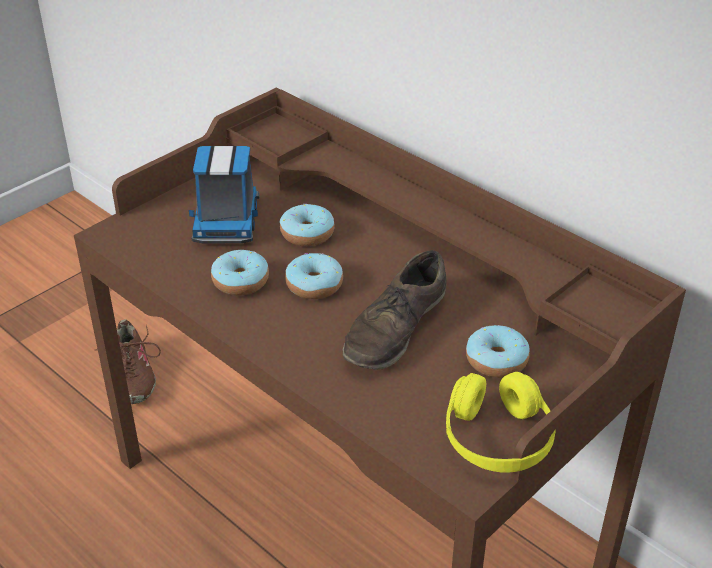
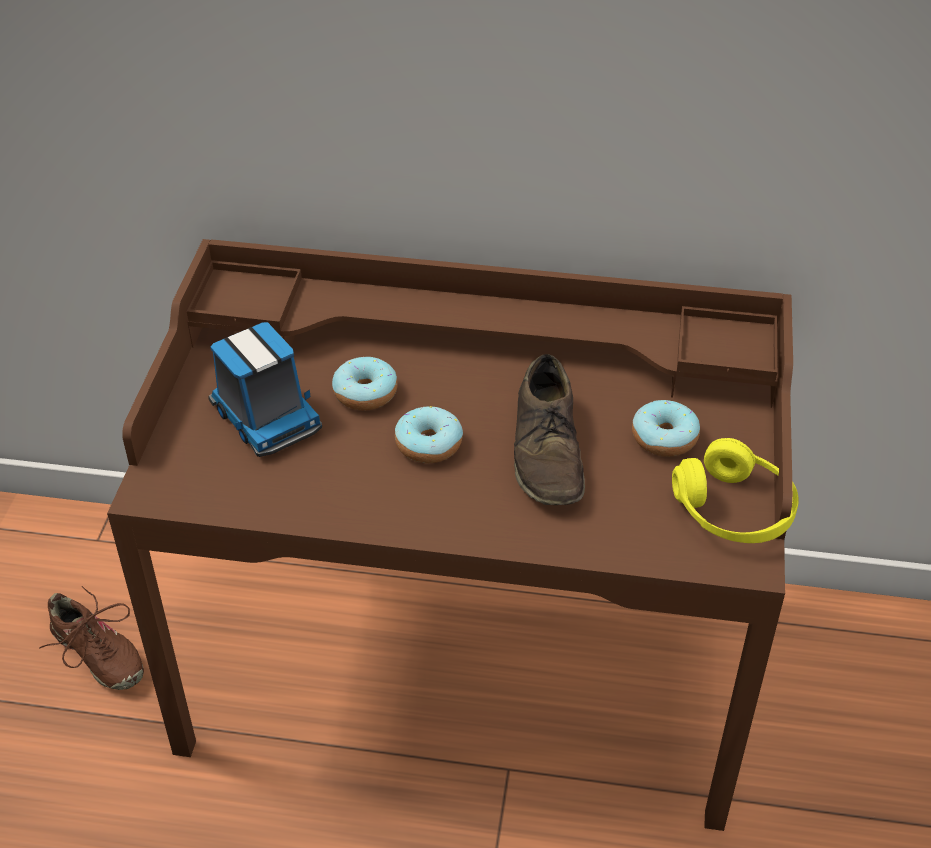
camera: 35 degrees left, 5 degrees up
(240, 281) = (351, 476): donut -> none

